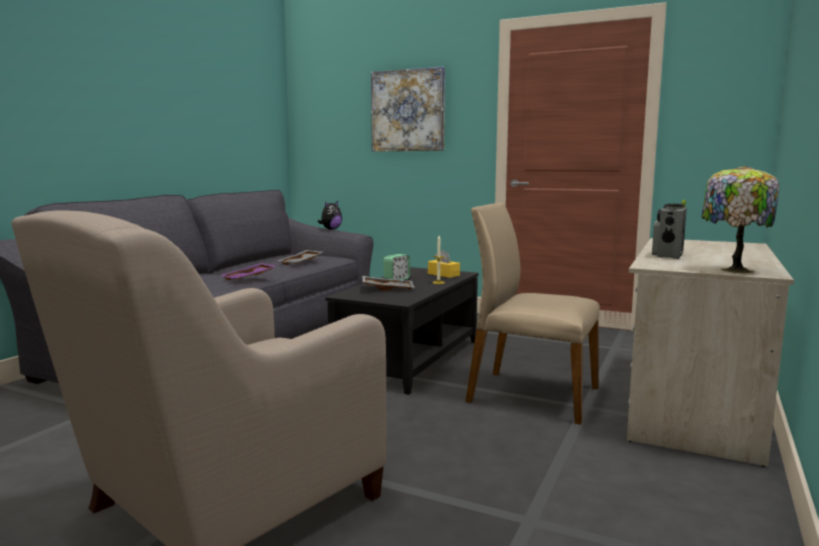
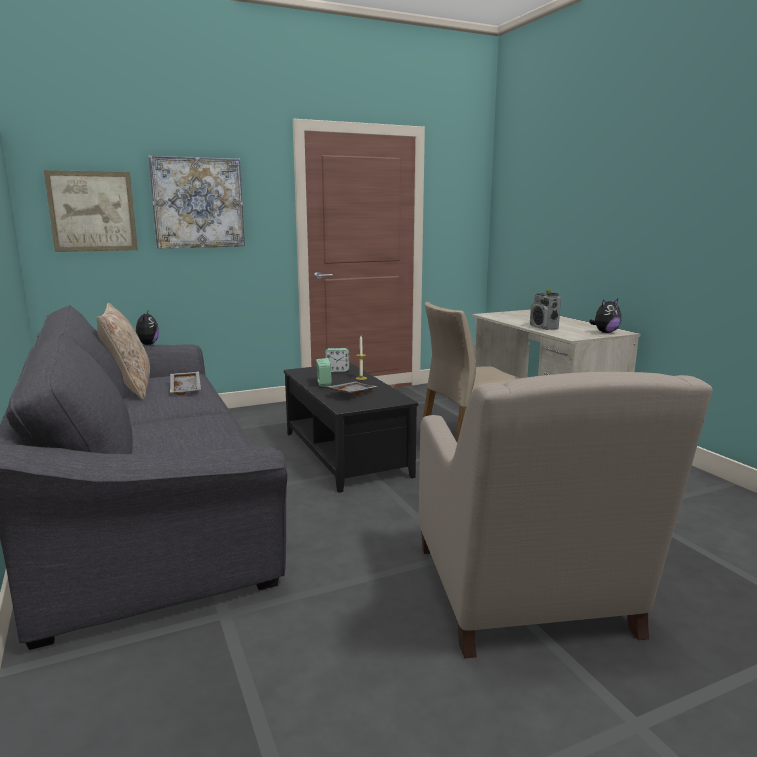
camera: 50 degrees left, 5 degrees up
(249, 278) = (213, 417): purple tray -> none
(278, 257) = (129, 389): none -> beige pillow
(333, 121) = (92, 211): none -> picture
(443, 274) = (337, 370): yellow tissue box -> alarm clock
(733, 270) = (605, 332): table lamp -> plush toy

